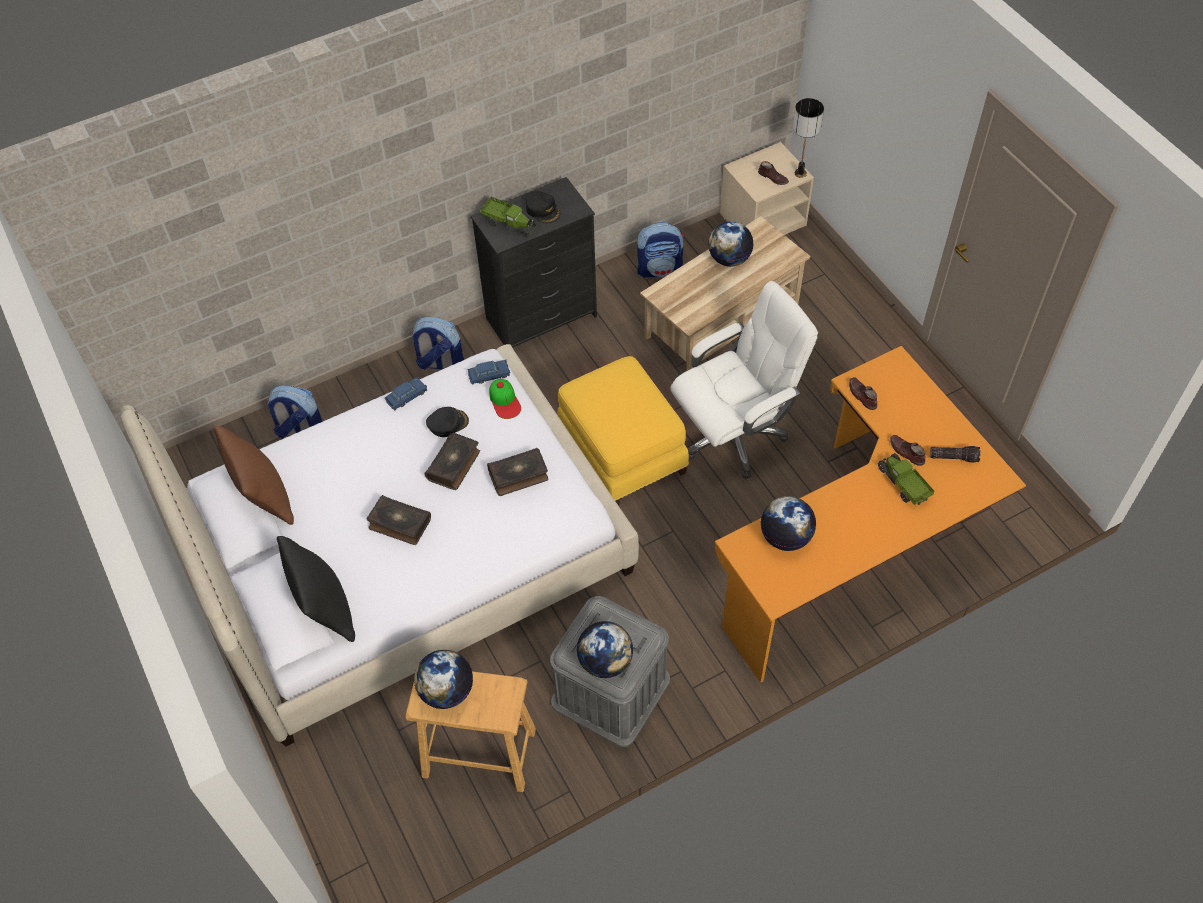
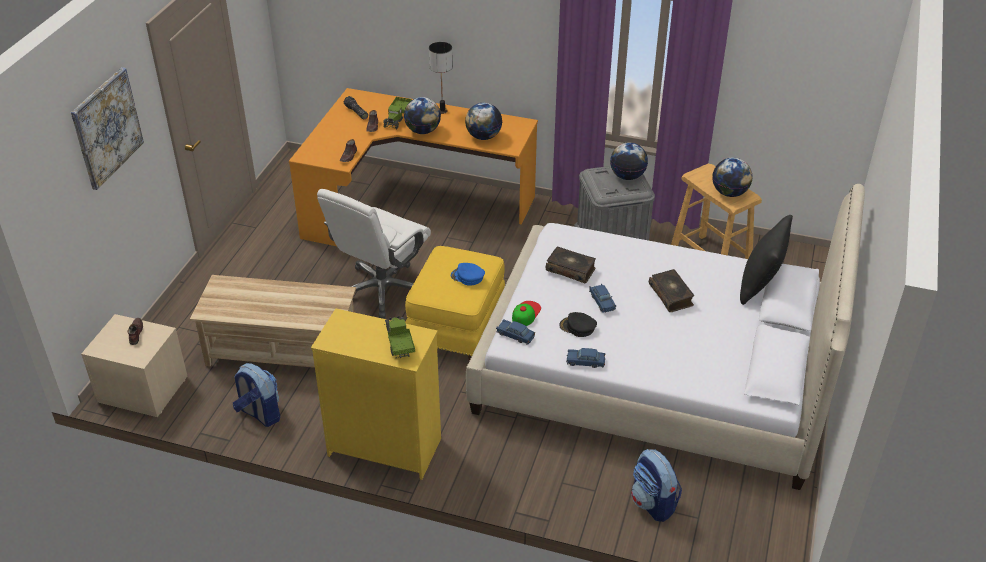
camera: 135 degrees left, 15 degrees down
(264, 498) = (748, 368): brown pillow -> none
(440, 364) = (496, 472): backpack -> none
(454, 465) = (602, 301): book -> blue toy car
(541, 318) = (385, 446): black dresser -> yellow dresser
(543, 210) = (363, 335): black cap -> none
(607, 409) = (467, 277): none -> blue cap
(729, 259) = (256, 308): globe -> globe (423, 131)
(734, 434) = (382, 290): white office chair -> white office chair turned 75 degrees counterclockwise
(800, 173) = (116, 322): table lamp -> table lamp (442, 111)
(900, 81) = (106, 127): none -> picture

